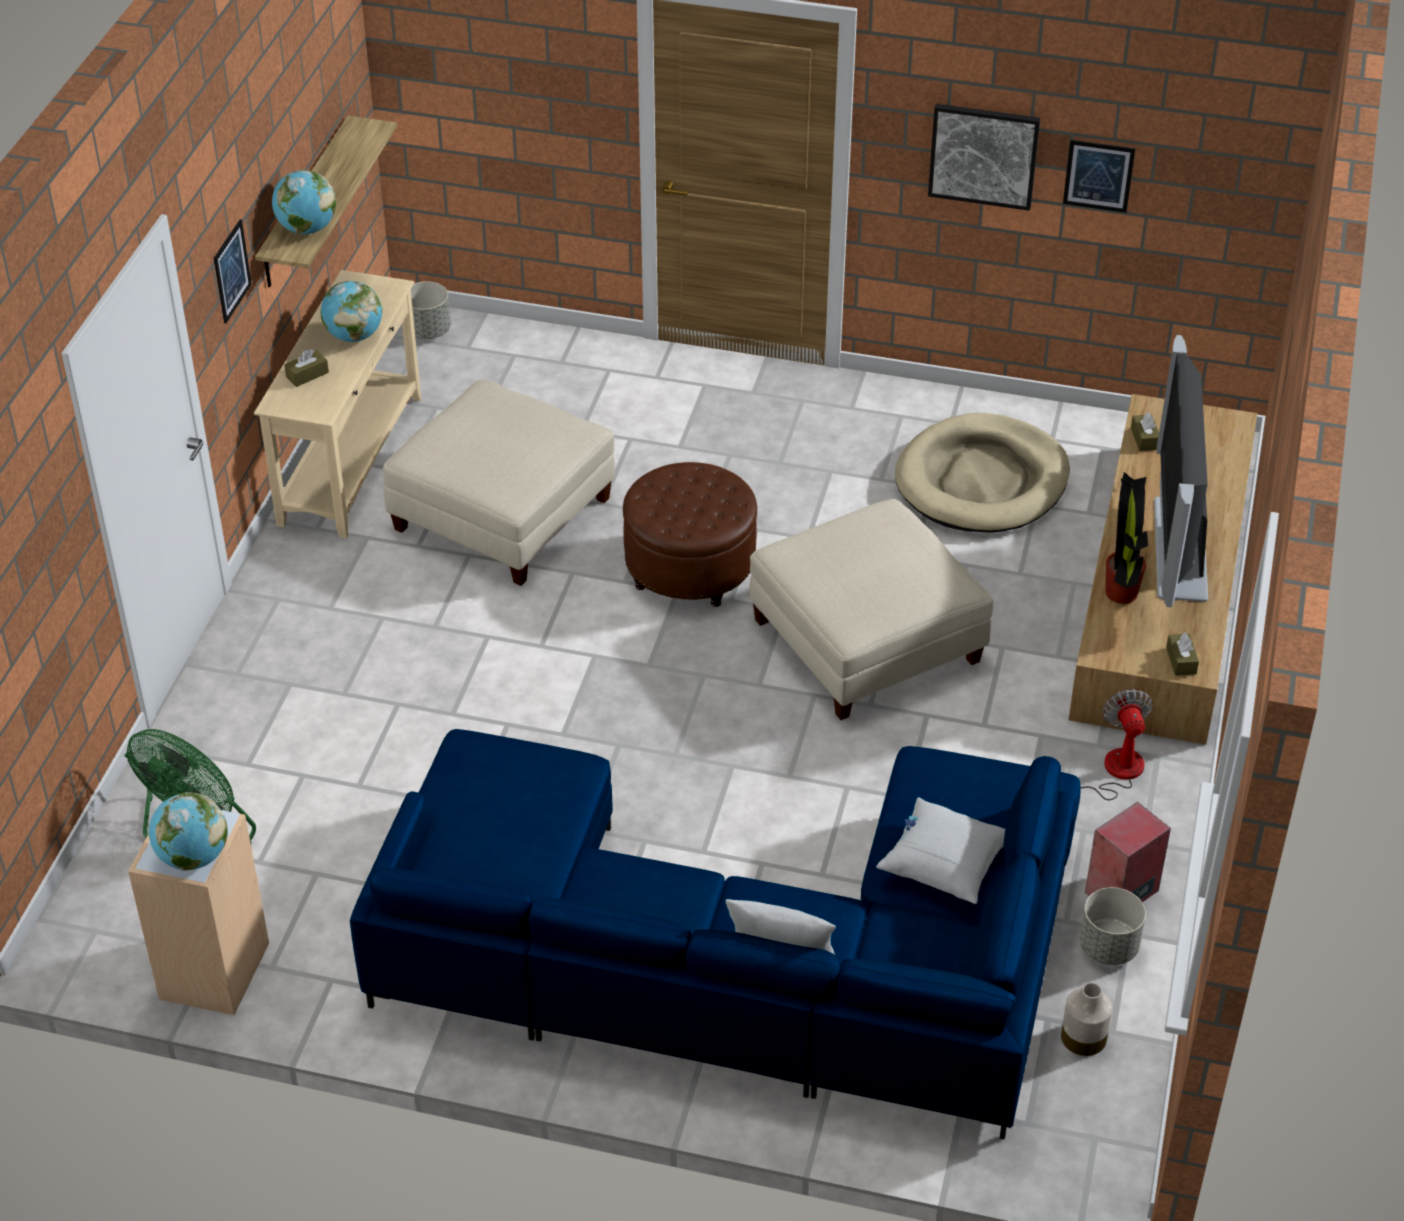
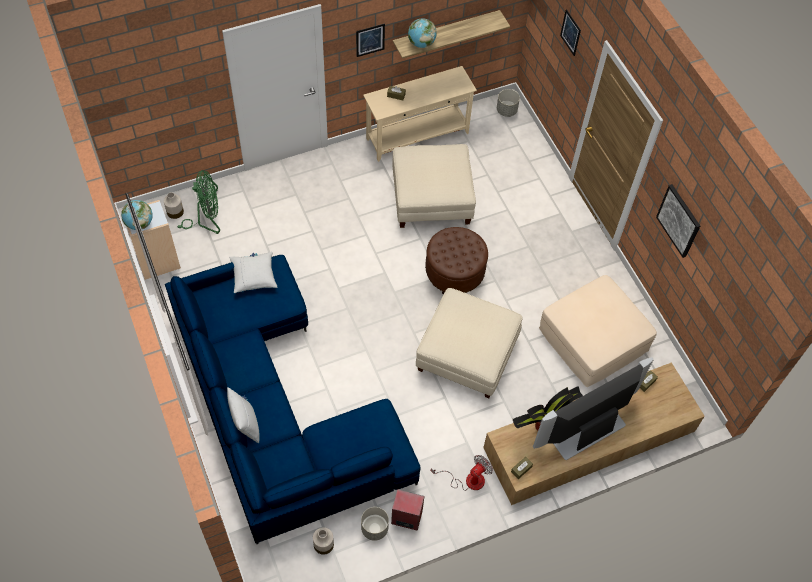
camera: 50 degrees right, 15 degrees up
(122, 882) = (175, 211): none -> beige vase
(354, 336) = (429, 94): globe -> none
(944, 864) = (335, 447): grey pillow -> grey pillow (254, 277)
(982, 481) = (593, 339): beige dog bed -> beige ottoman
(1098, 175) = (709, 269): picture -> picture (570, 32)

